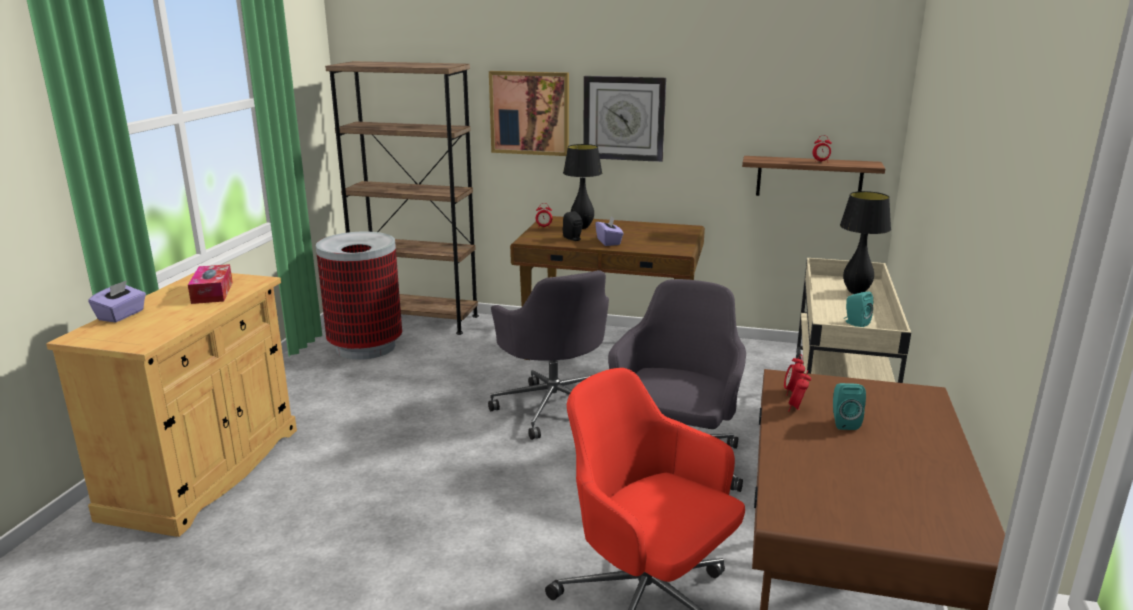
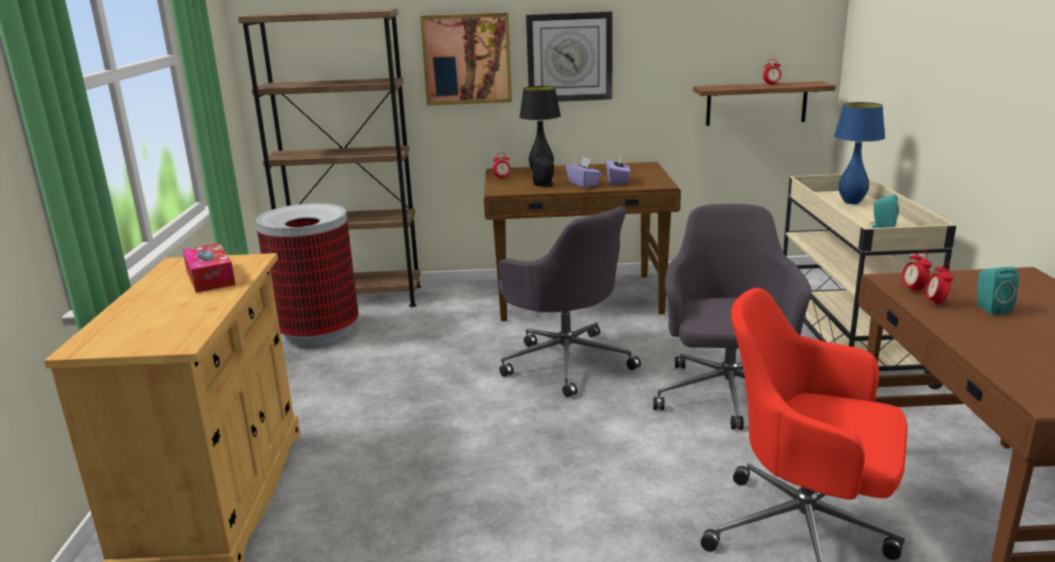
camera: 15 degrees left, 0 degrees up
(121, 315) = (117, 316): purple tissue box -> purple tissue box (618, 181)
(856, 292) = (851, 202): black table lamp -> blue table lamp

